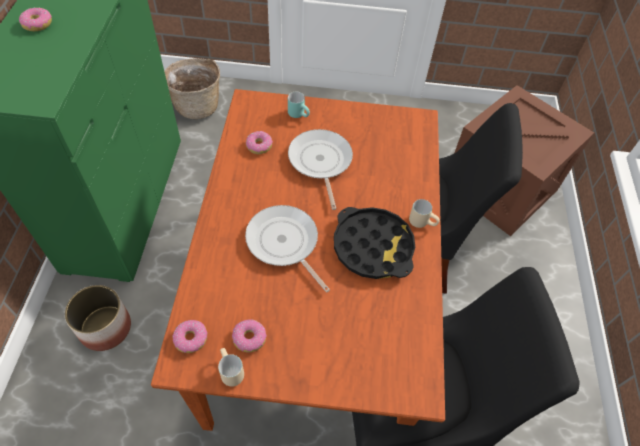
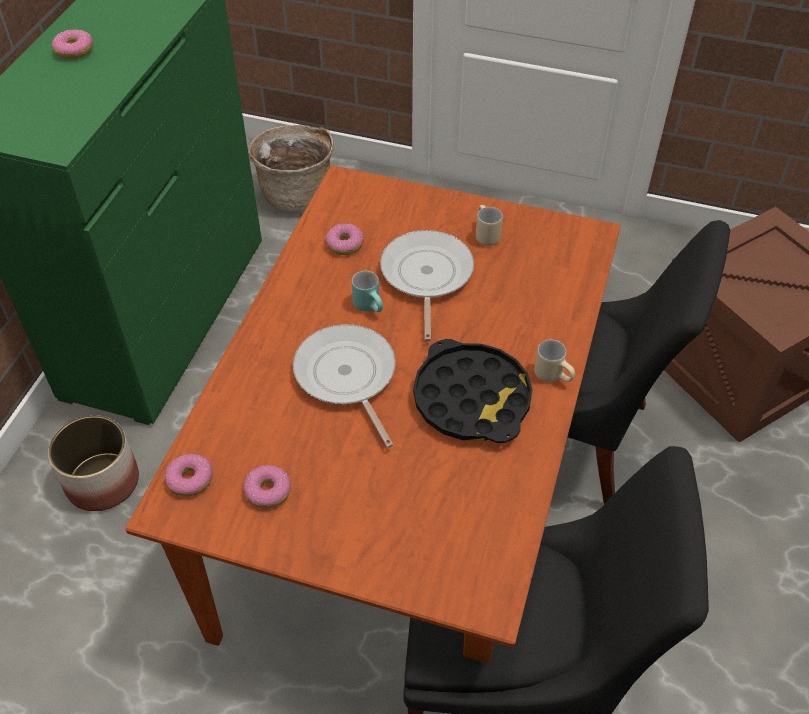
camera: 15 degrees right, 5 degrees down
(229, 371) = (230, 529): beige mug -> beige mug (484, 235)
(299, 114) = (413, 209): turquoise mug -> turquoise mug (371, 306)

